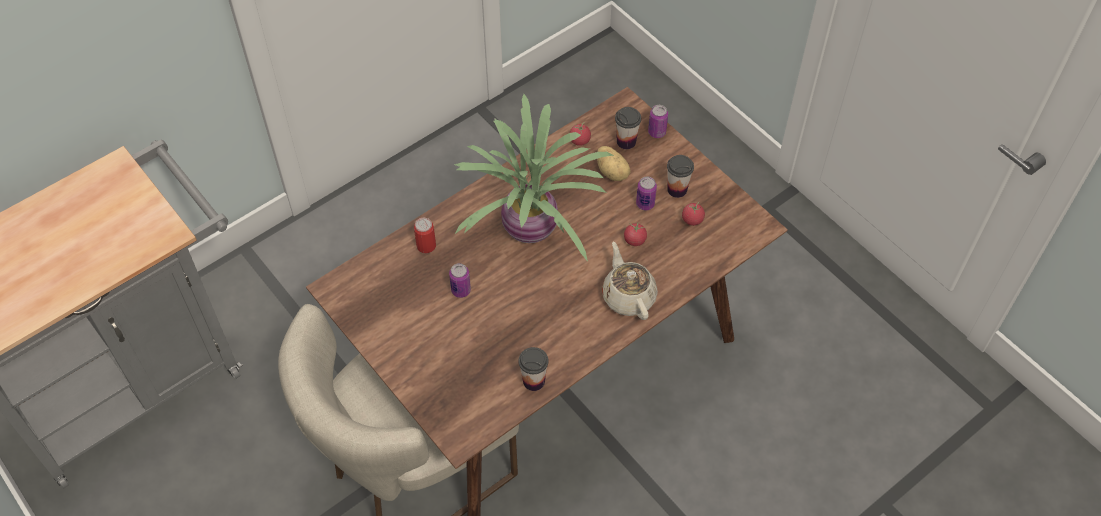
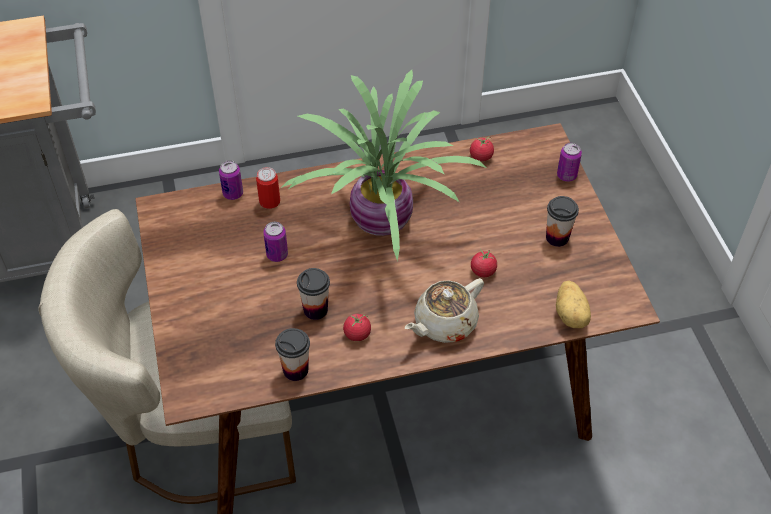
camera: 25 degrees right, 5 degrees down
(612, 172) = (498, 197): potato -> potato (571, 315)
(626, 141) = (529, 173): cup -> cup (315, 310)
(628, 296) = (444, 323): beige teapot -> beige teapot turned 135 degrees counterclockwise
(645, 204) = (514, 240): can -> can (233, 193)
(692, 220) = (557, 273): tomato -> tomato (357, 334)

